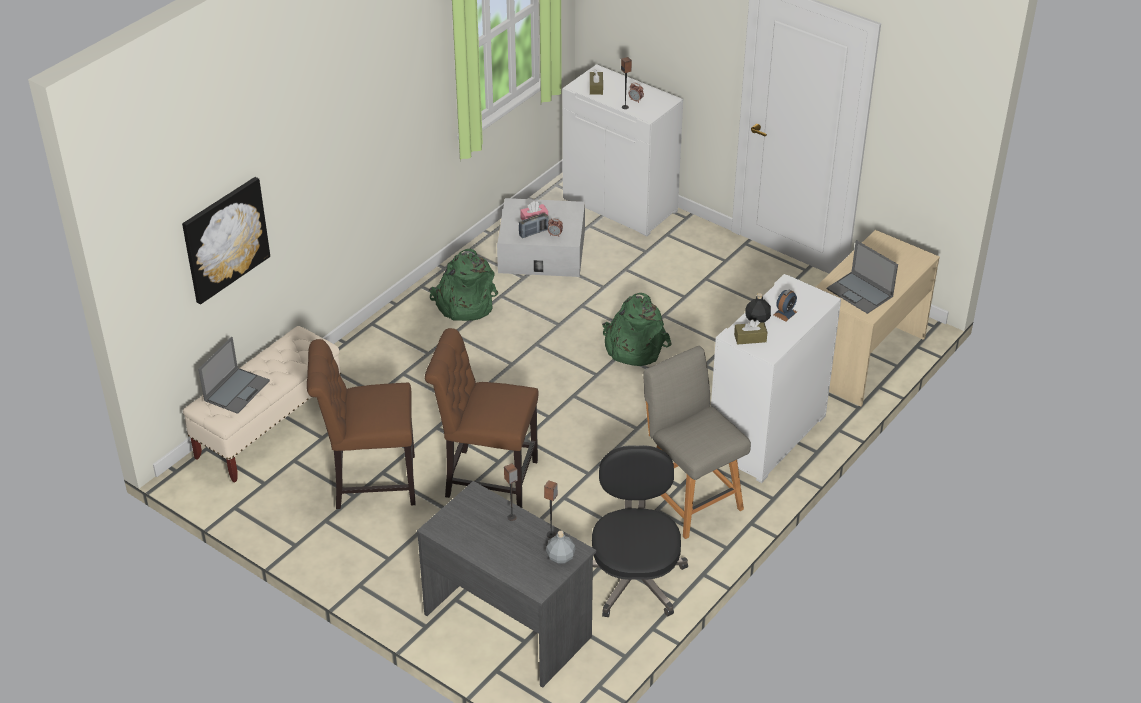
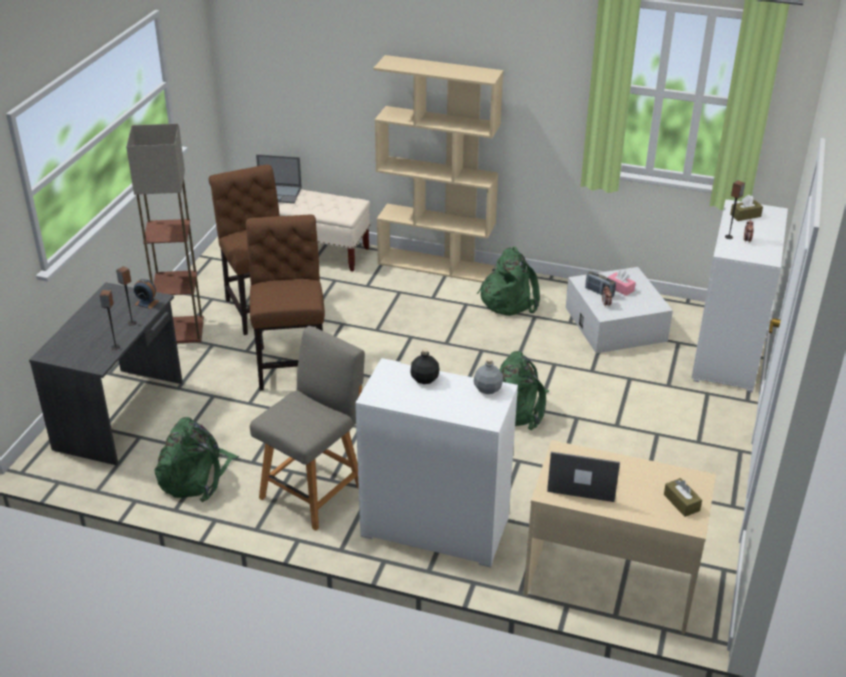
camera: 70 degrees right, 5 degrees down
(225, 239) = (315, 76): picture -> none
(369, 336) = (436, 265): none -> beige bookcase
(375, 555) = (180, 330): none -> floor lamp
(560, 557) = (88, 357): grey bottle -> grey bottle (488, 389)
(634, 578) = (195, 476): black office chair -> green backpack
(750, 338) = (390, 379): brown tissue box -> brown tissue box (681, 502)
(785, 313) = (446, 396): alarm clock -> alarm clock (147, 302)
(860, 293) = (582, 480): laptop -> laptop turned 75 degrees clockwise

